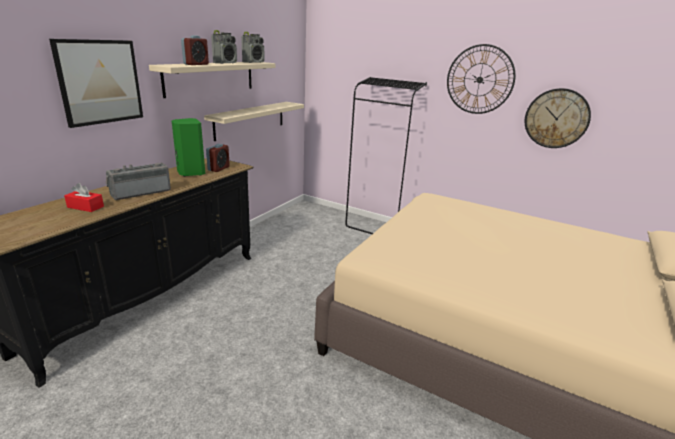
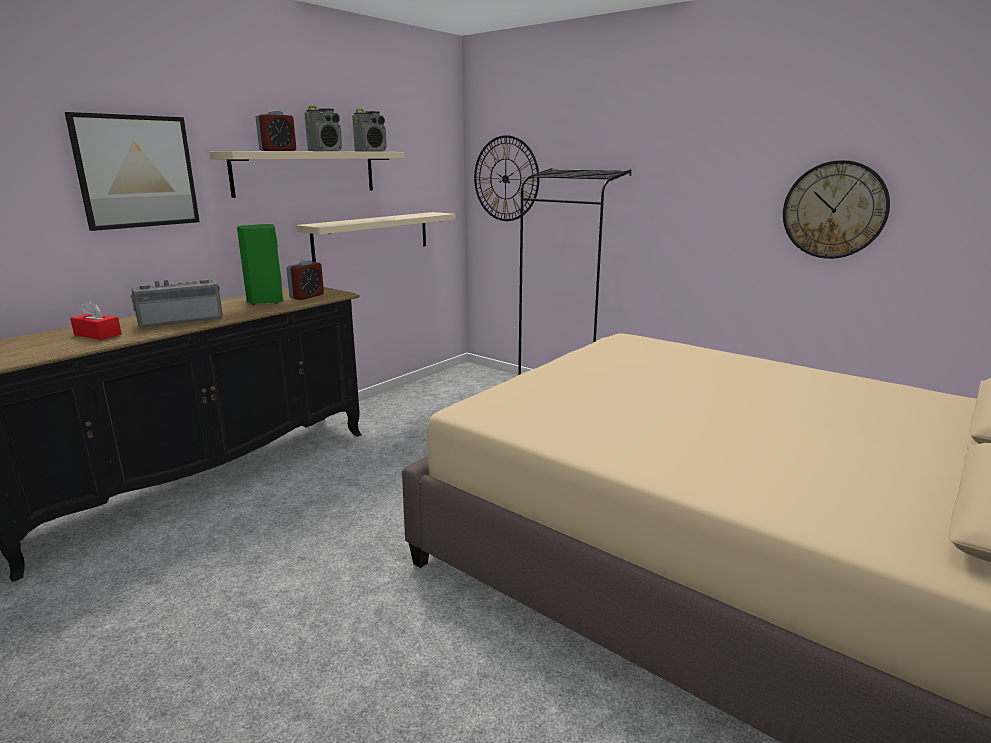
camera: 10 degrees right, 5 degrees down
(479, 79) = (710, 158): wall clock -> wall clock (505, 179)

